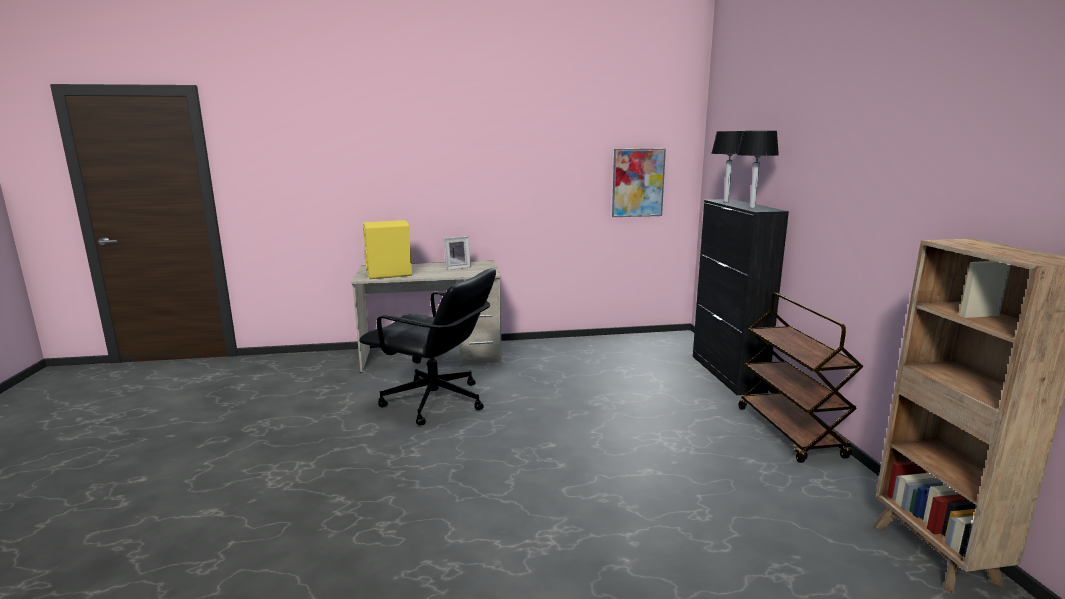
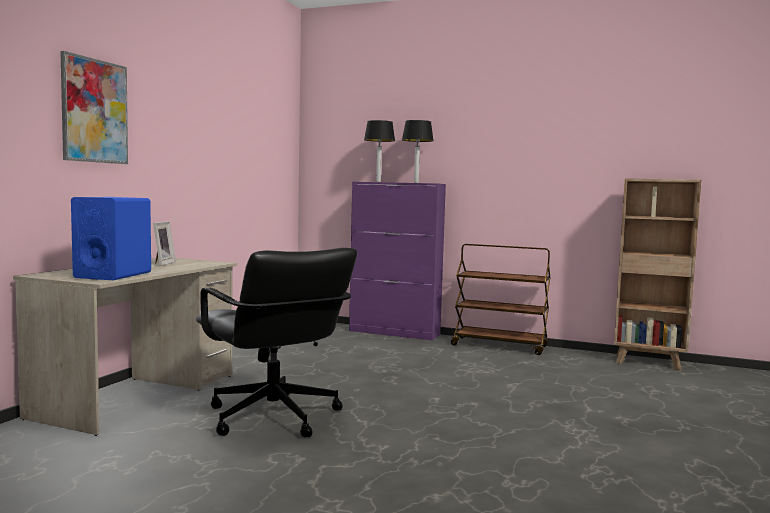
camera: 60 degrees left, 10 degrees down
(389, 274) = (113, 275): yellow speaker -> blue speaker
(435, 402) = (273, 417): black office chair -> black office chair turned 90 degrees clockwise
(638, 183) = (266, 169): picture -> picture (94, 111)
(727, 373) = (394, 333): black cabinet -> purple cabinet

